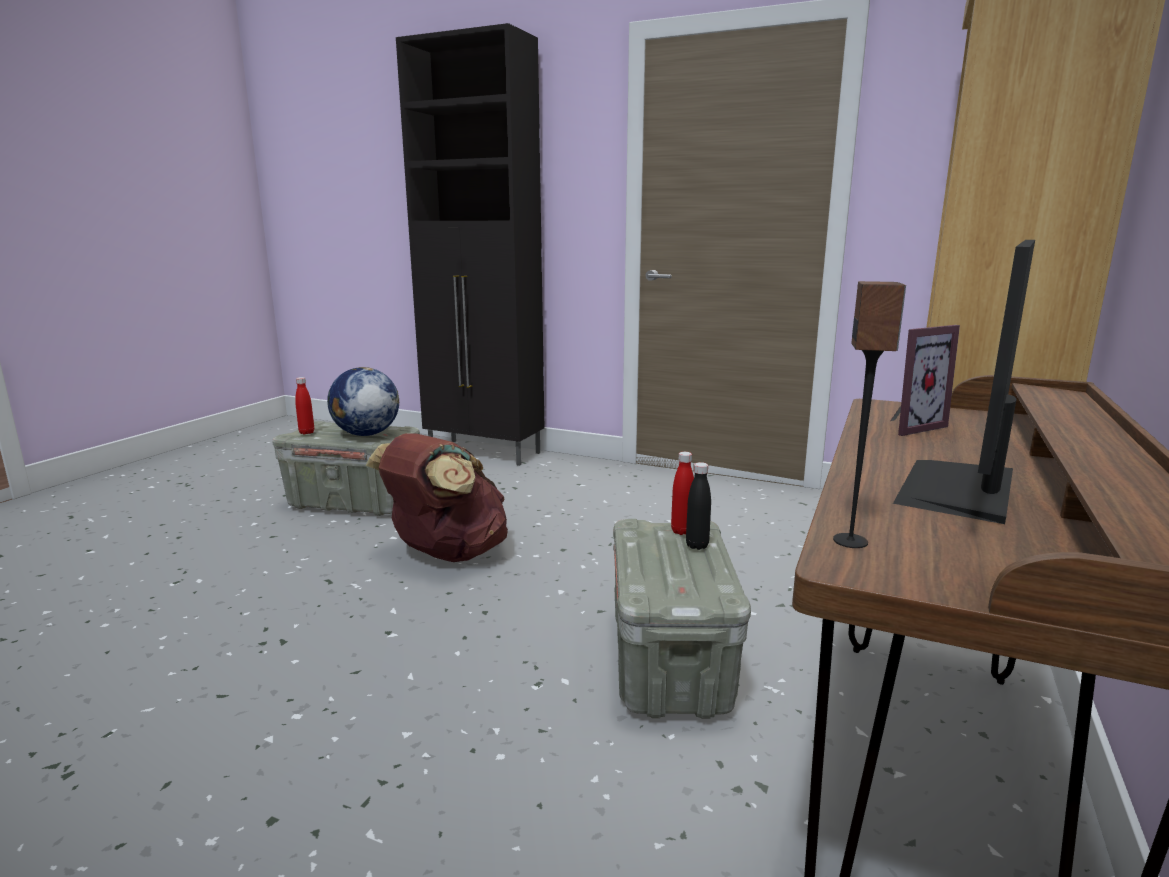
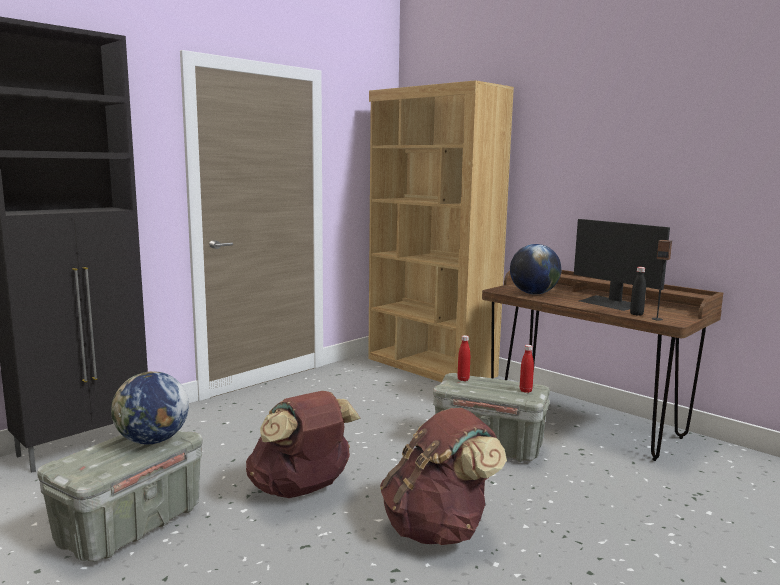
camera: 70 degrees left, 5 degrees down
(306, 432) = (97, 468): red bottle -> red bottle (525, 391)
(379, 656) = (438, 529): none -> brown backpack
(697, 545) = (482, 380): black bottle -> black bottle (636, 314)
(908, 426) = (533, 294): picture frame -> globe

